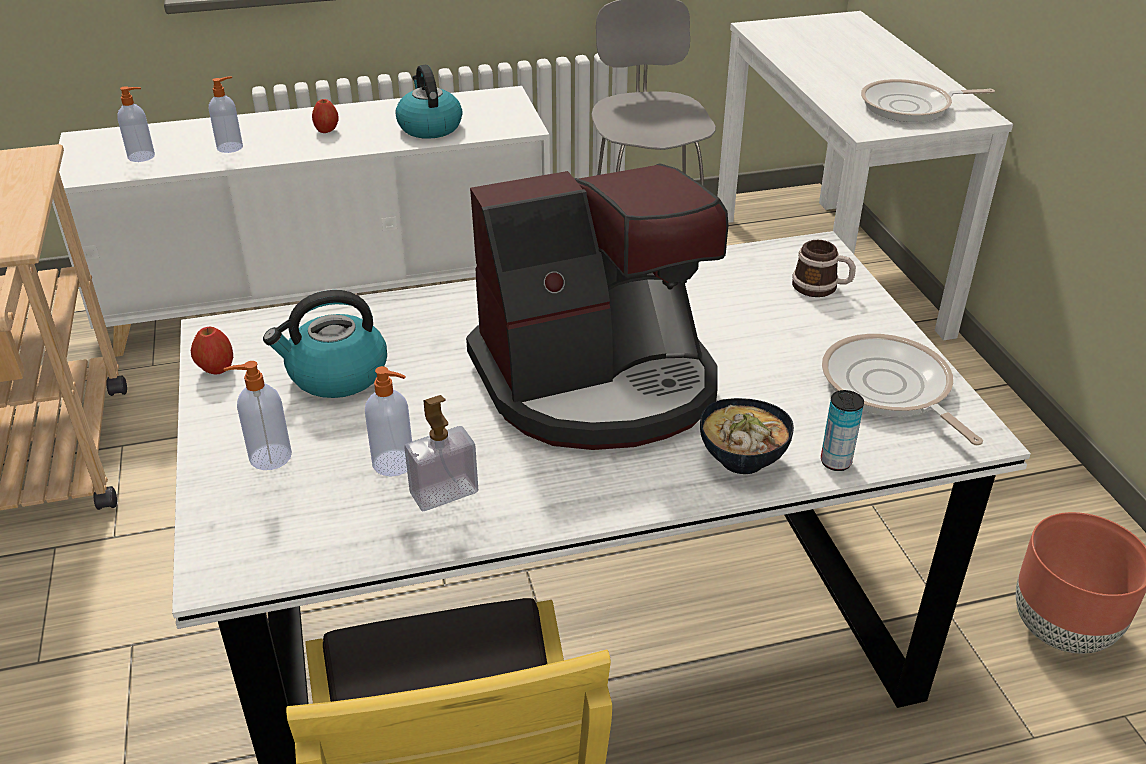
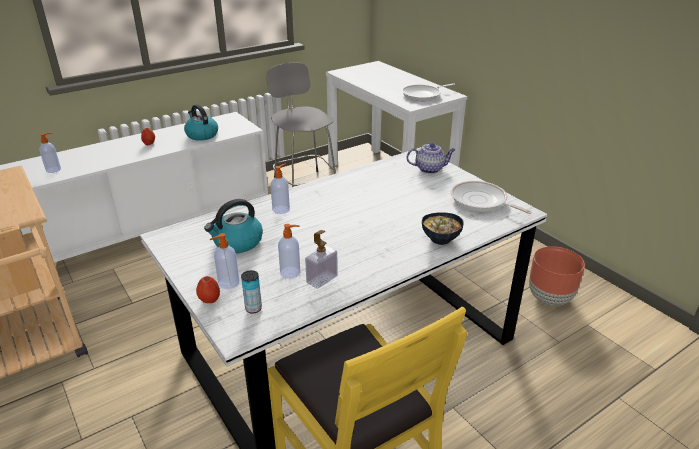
camera: 20 degrees left, 5 degrees down
(216, 369) = (174, 252): apple -> apple (209, 300)
(231, 147) = (102, 158): soap dispenser -> soap dispenser (281, 209)
(598, 382) = (361, 222): coffee machine -> none
(821, 287) = (430, 169): mug -> teapot
(835, 462) = (478, 232): can -> can (253, 308)

